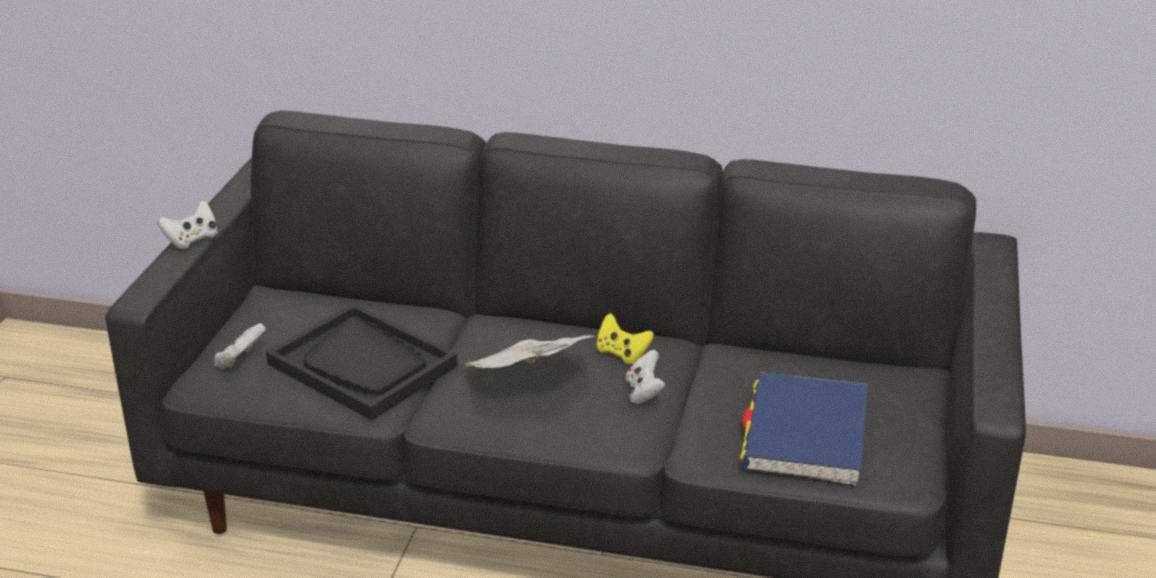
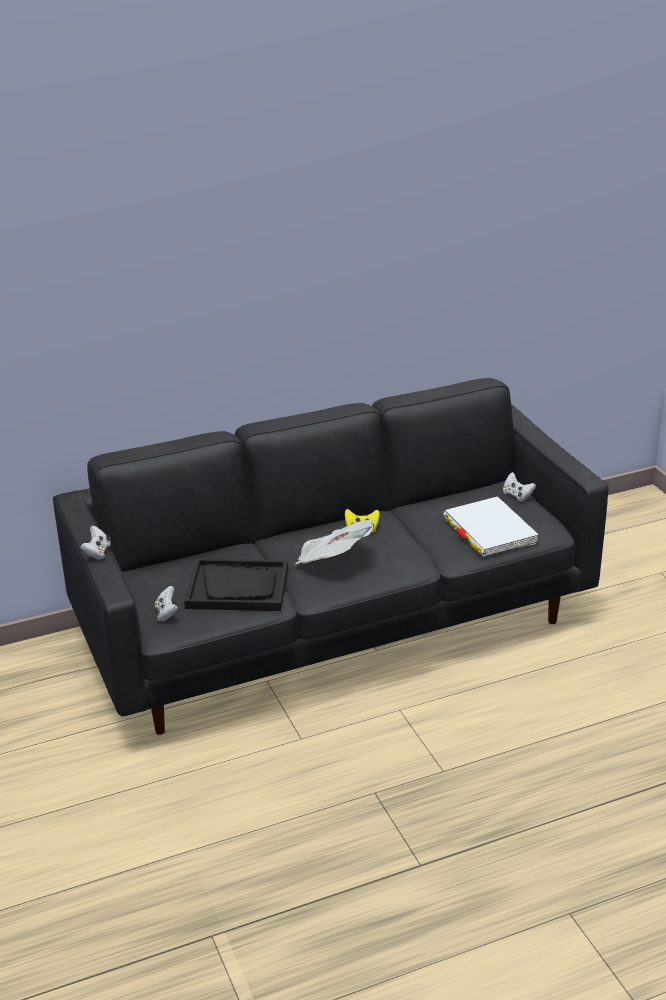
camera: 35 degrees left, 0 degrees up
(643, 393) = (395, 543): white game controller -> white game controller (517, 496)
(805, 434) = (489, 531): blue book -> white book

